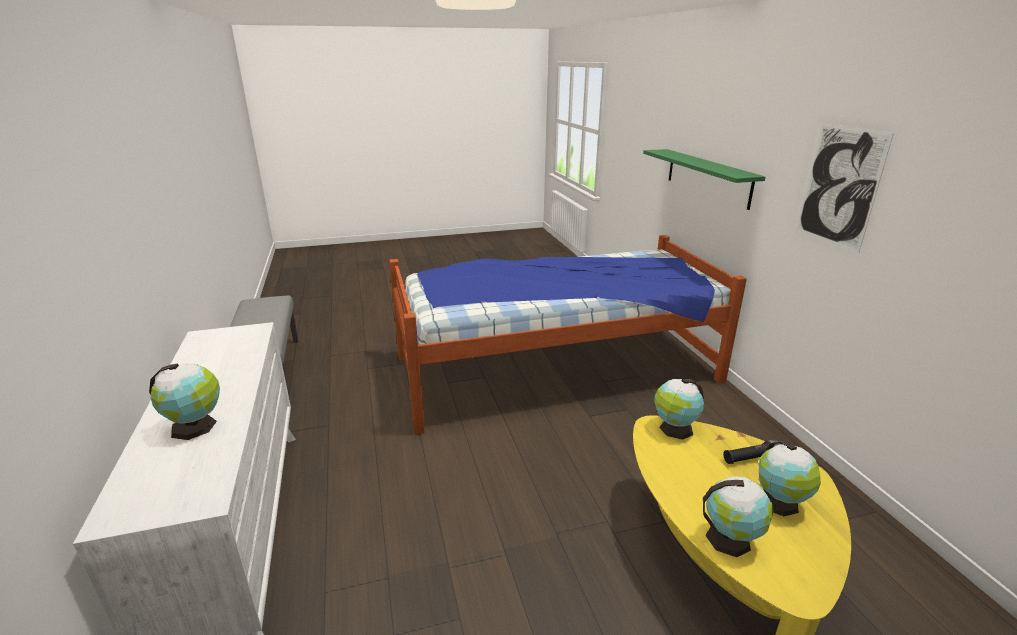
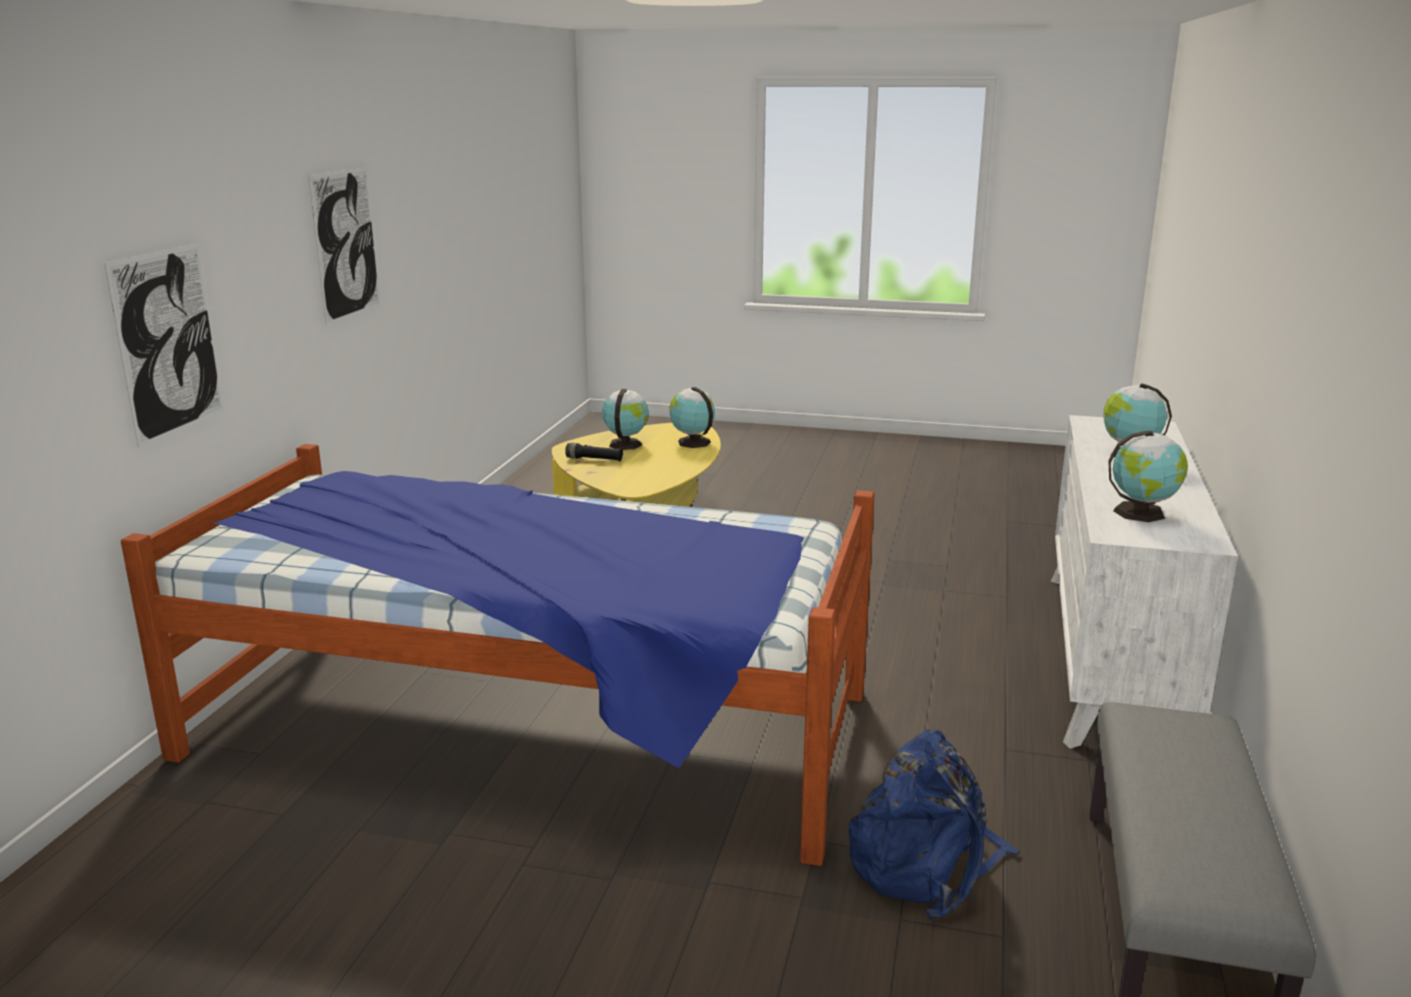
camera: 150 degrees left, 5 degrees down
(360, 367) = (926, 864): none -> blue backpack
(674, 429) = (619, 483): globe -> globe (1142, 513)
(707, 177) = (169, 342): green shelf -> picture

